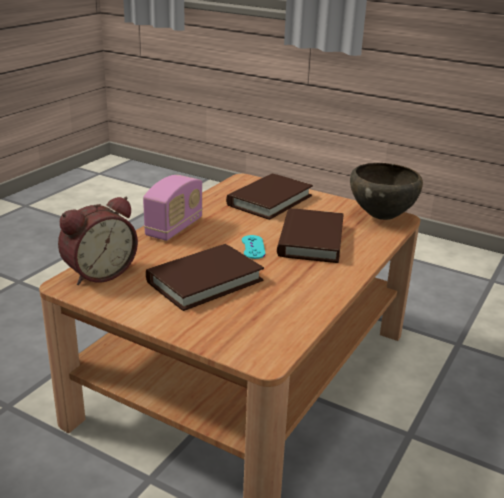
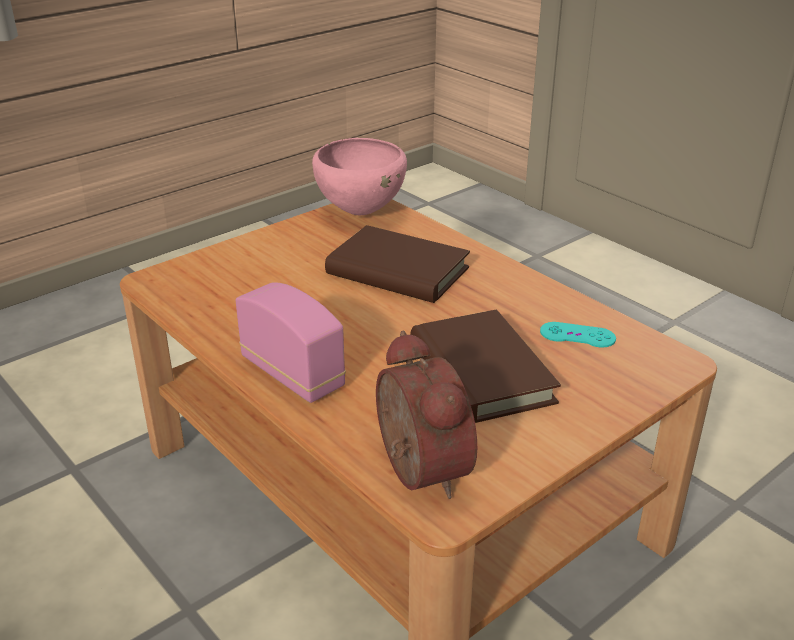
camera: 70 degrees left, 5 degrees up
(253, 247) = (396, 317): turquoise game controller -> turquoise game controller (577, 335)
(269, 200) = (250, 274): brown book -> none
(382, 217) = (360, 212): brown bowl -> pink bowl

